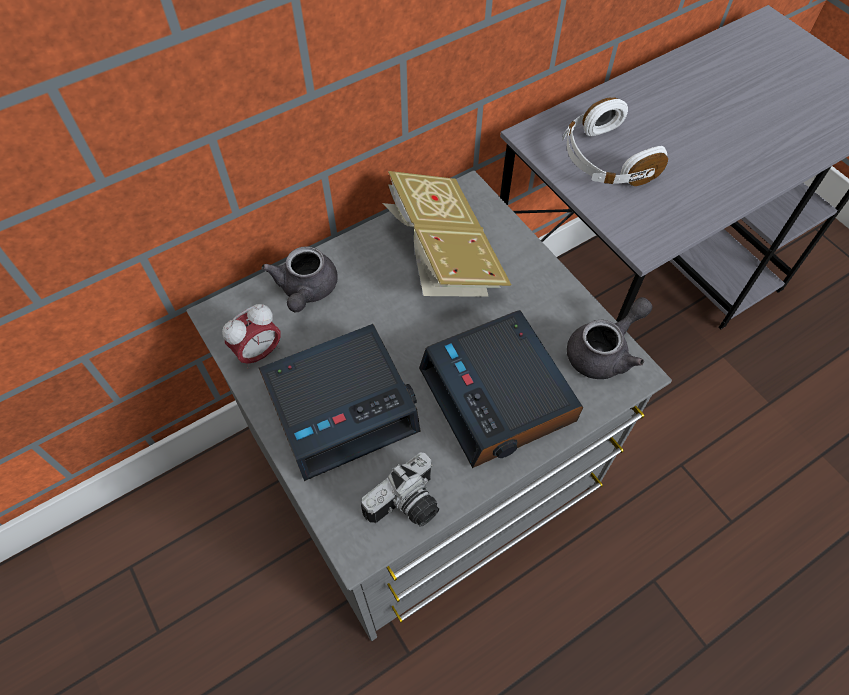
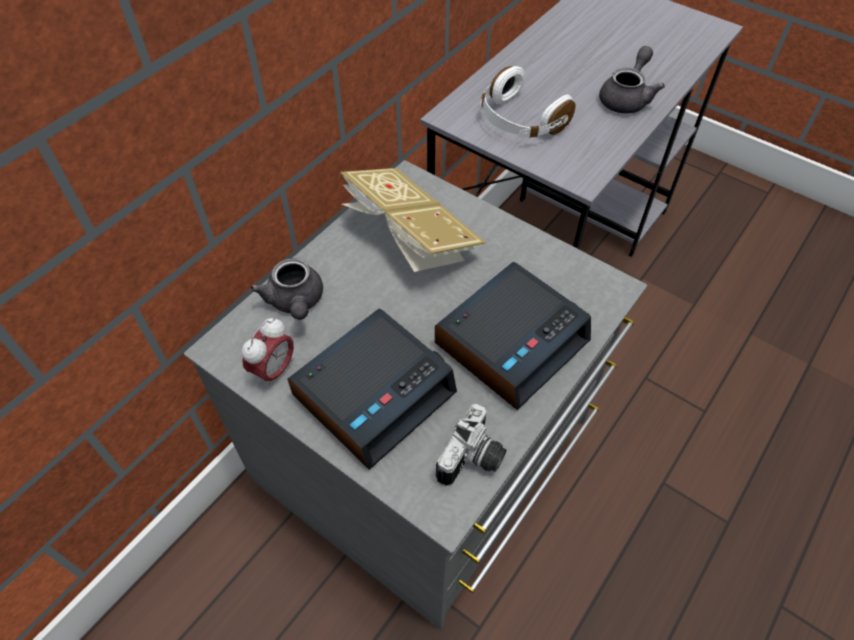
camera: 20 degrees left, 5 degrees down
(499, 396) = (511, 341): alarm clock -> alarm clock turned 90 degrees counterclockwise
(604, 351) = (583, 277): grey teapot -> grey teapot (626, 98)

